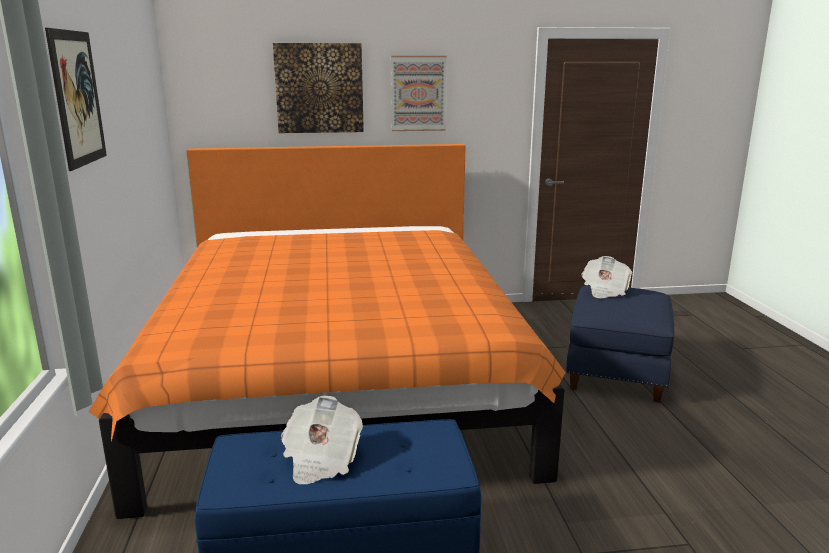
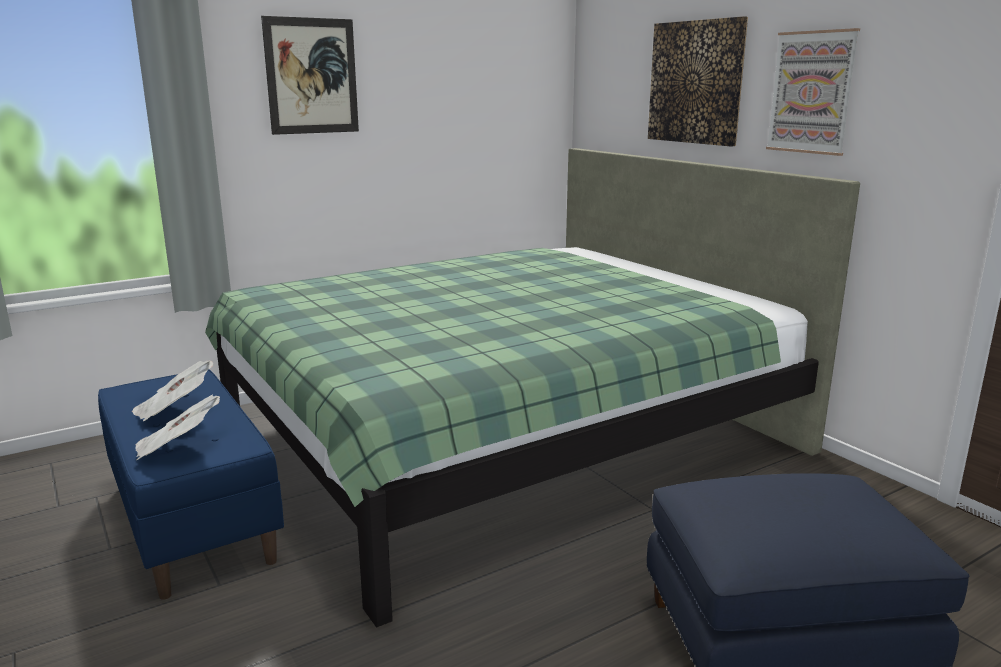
camera: 65 degrees right, 0 degrees up
(338, 382) = (503, 434): orange bed -> green bed
(604, 290) = (803, 482): newspaper -> newspaper (177, 448)

